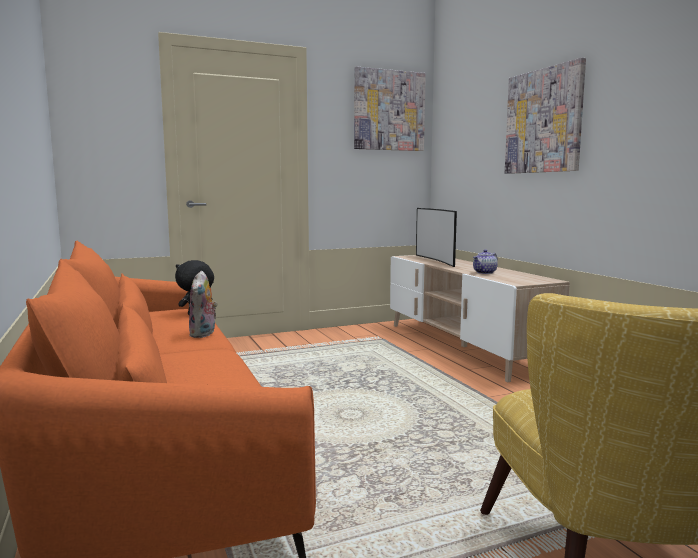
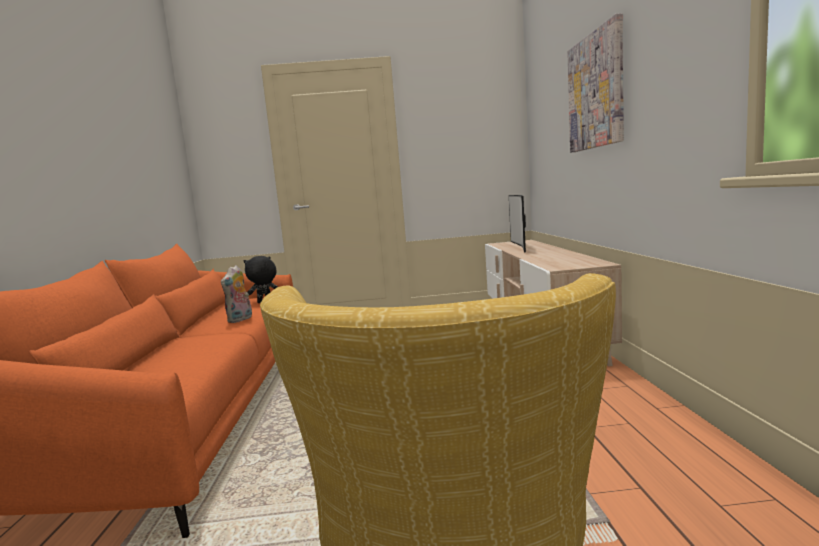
camera: 20 degrees right, 0 degrees up
(389, 110) = (478, 103): picture -> none
(485, 272) = (544, 257): teapot -> none

